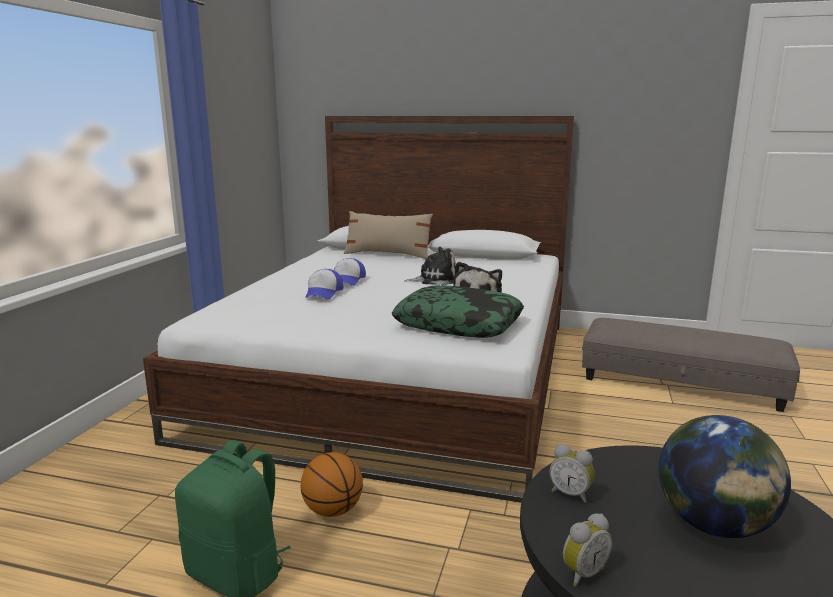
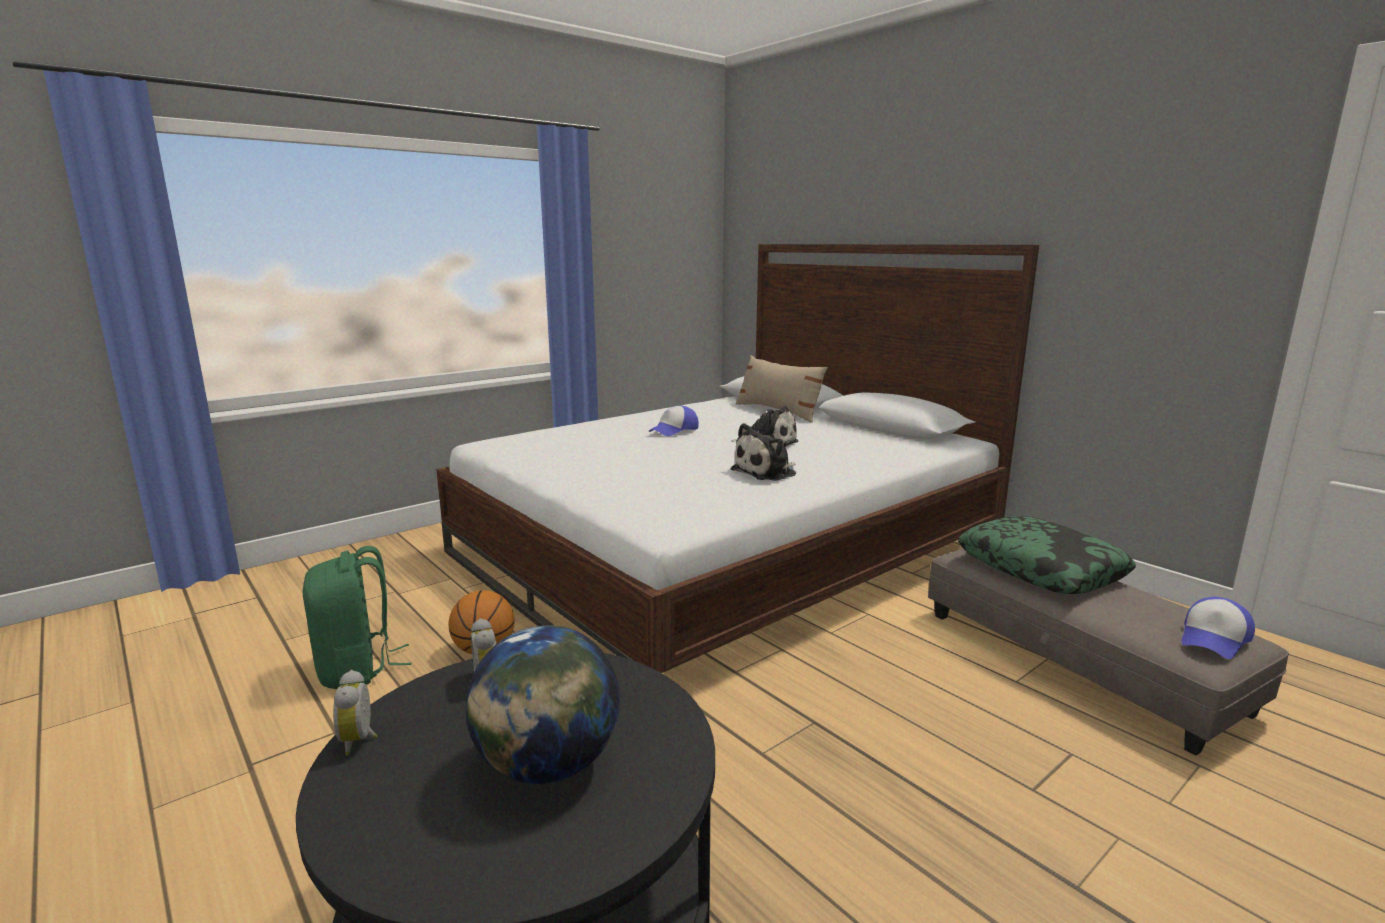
camera: 35 degrees right, 0 degrees up
(324, 293) = (622, 438): cap -> cap (1214, 639)
(459, 324) = (684, 493): pillow -> pillow (1041, 568)
(582, 573) = (360, 740): alarm clock -> alarm clock turned 75 degrees clockwise

